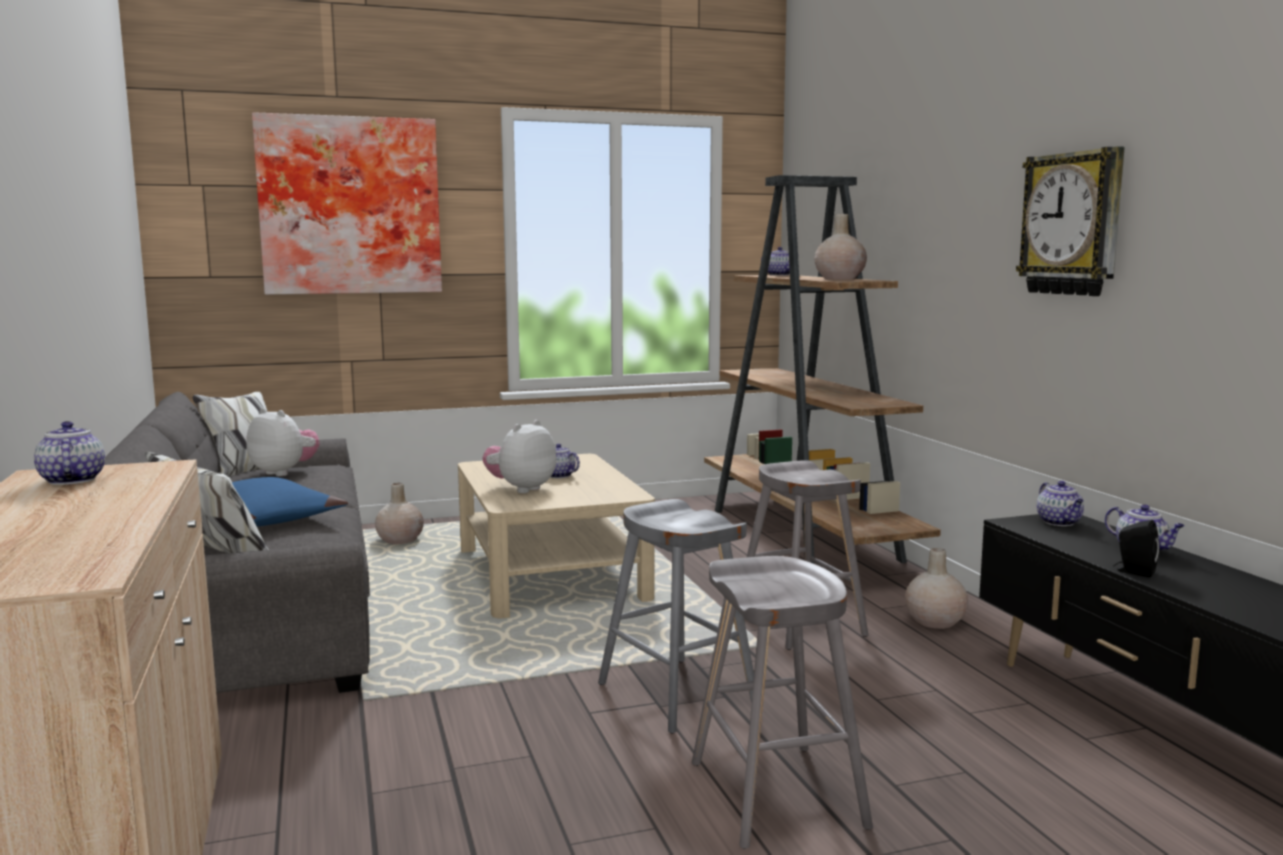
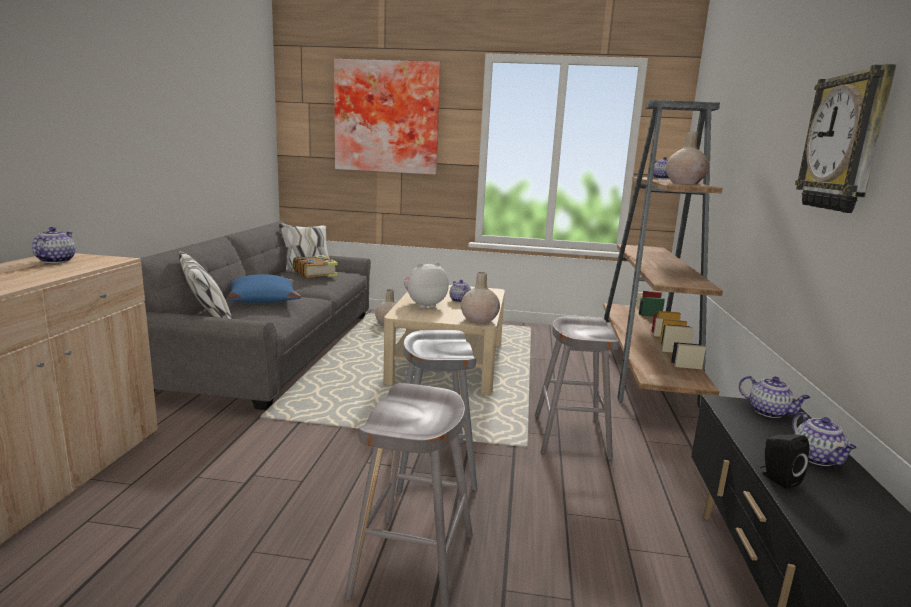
camera: 25 degrees right, 5 degrees up
(284, 472) = (315, 273): plush toy -> book
(934, 622) = (677, 463): beige vase -> beige vase (479, 320)
(1060, 522) = (769, 412): teapot -> teapot turned 60 degrees counterclockwise

